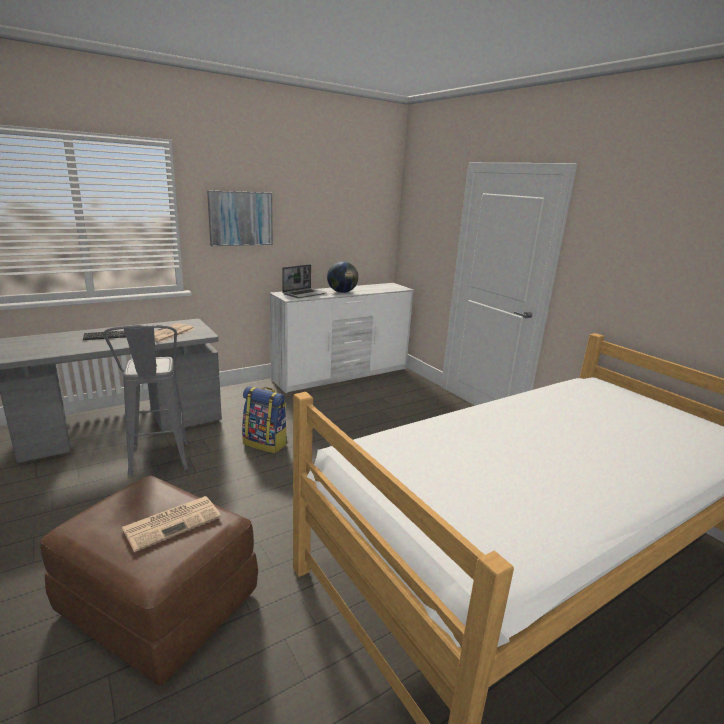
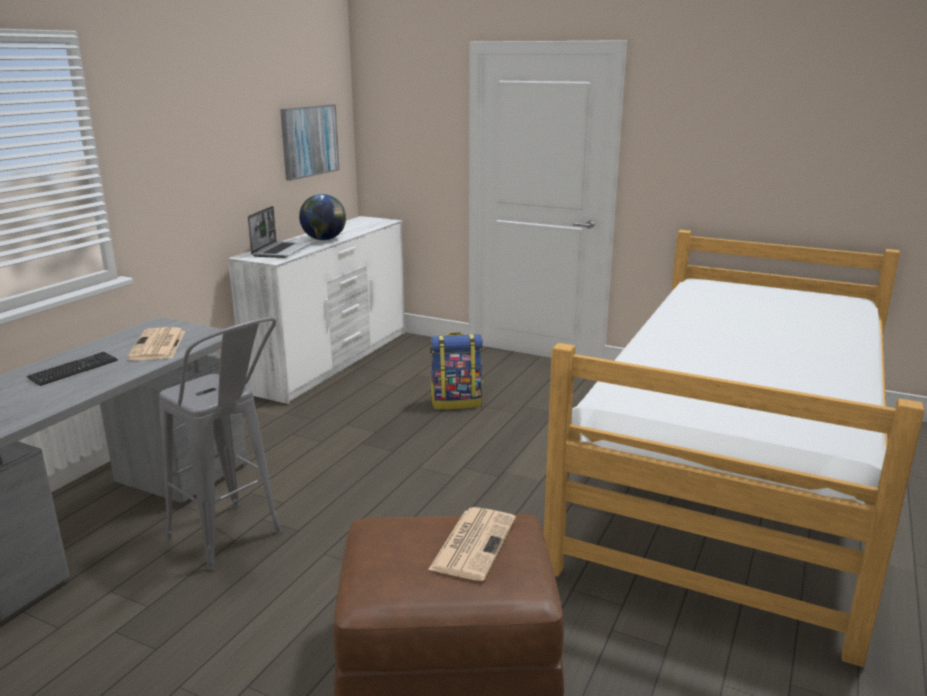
camera: 30 degrees left, 0 degrees up
(240, 218) = (178, 149): picture -> picture (309, 141)
(266, 443) = (343, 468): backpack -> backpack (456, 402)

